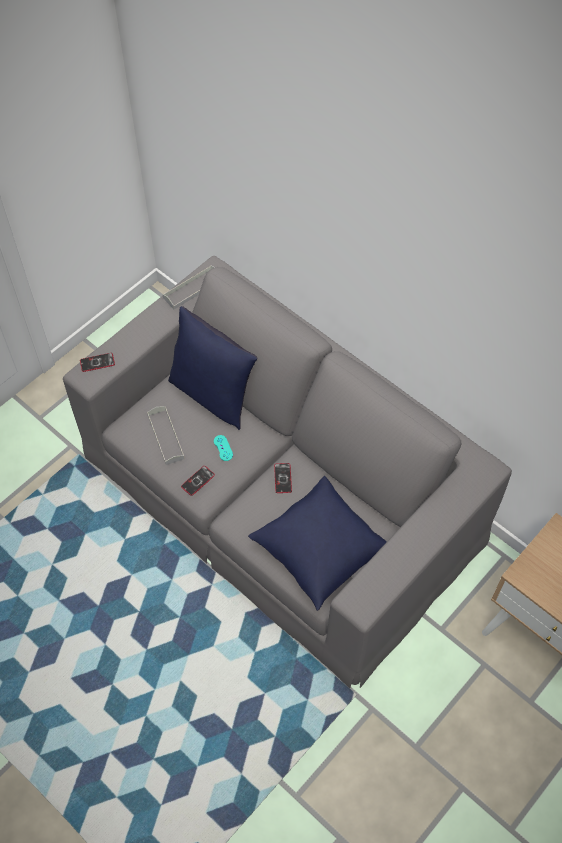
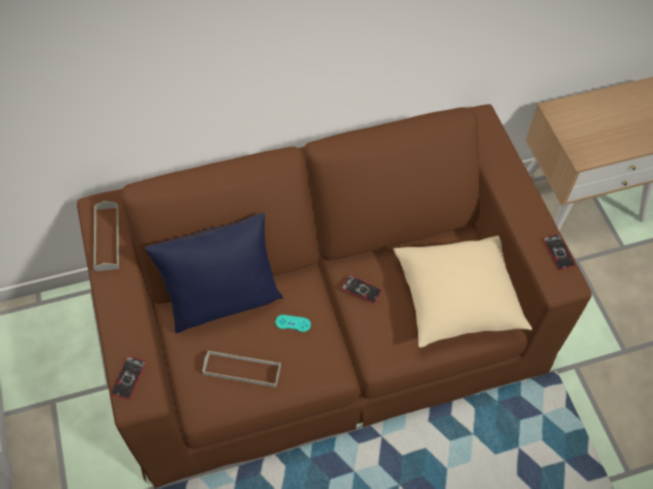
camera: 60 degrees left, 0 degrees up
(198, 481) = (315, 366): phone -> phone (558, 252)
(282, 495) = (325, 324): grey sofa -> brown sofa
(319, 551) = (457, 300): blue pillow -> beige pillow

